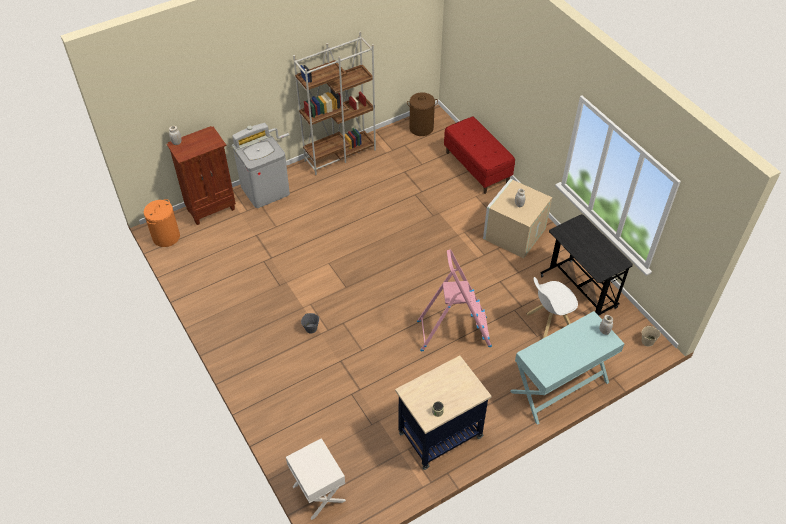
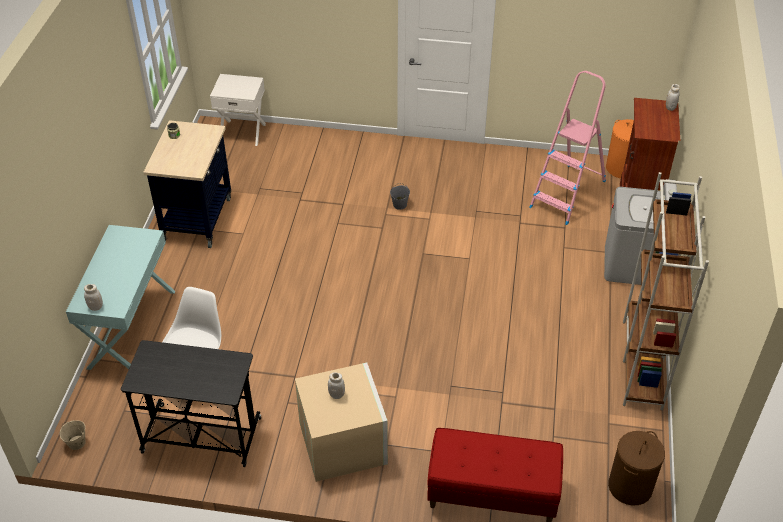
camera: 130 degrees right, 5 degrees down
(454, 333) = (278, 295): pink step ladder -> pink step ladder (567, 194)

